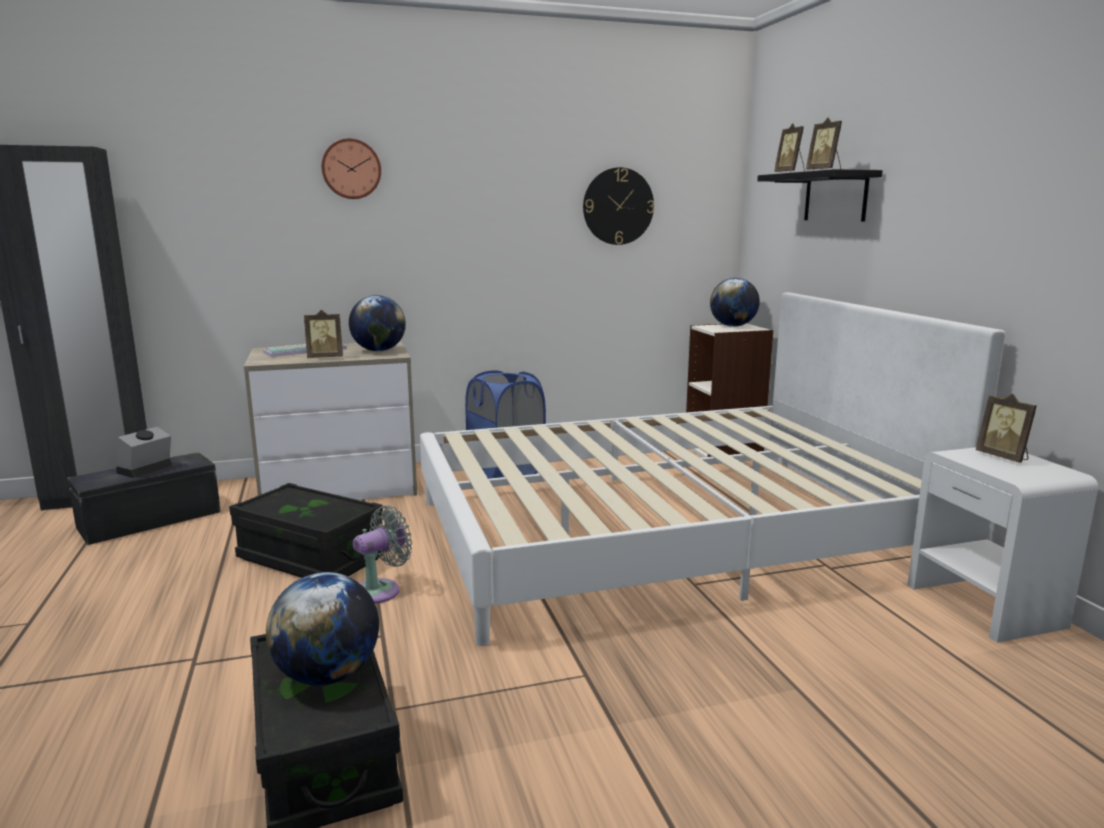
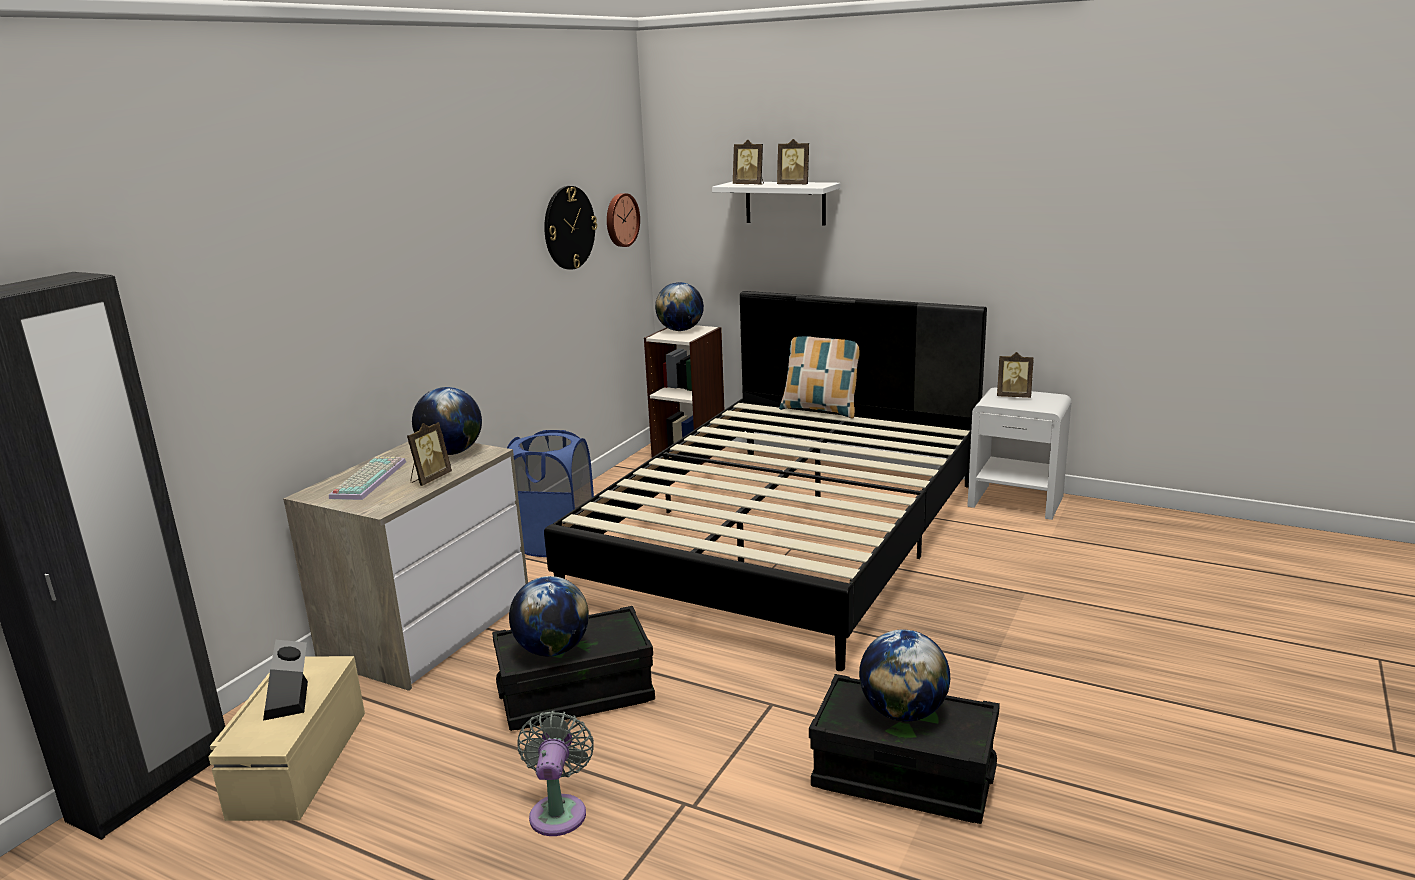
camera: 45 degrees left, 5 degrees up
(149, 519) = (297, 763): black storage box -> beige storage box
(283, 506) = (552, 650): none -> globe
(351, 169) = (350, 236): wall clock -> wall clock (620, 220)
(381, 590) = (695, 680): grey fan -> grey fan (559, 811)
(667, 533) = (787, 537): white bed -> black bed
(821, 431) = (821, 410): none -> pillow
(835, 197) = (785, 203): black shelf -> white shelf

